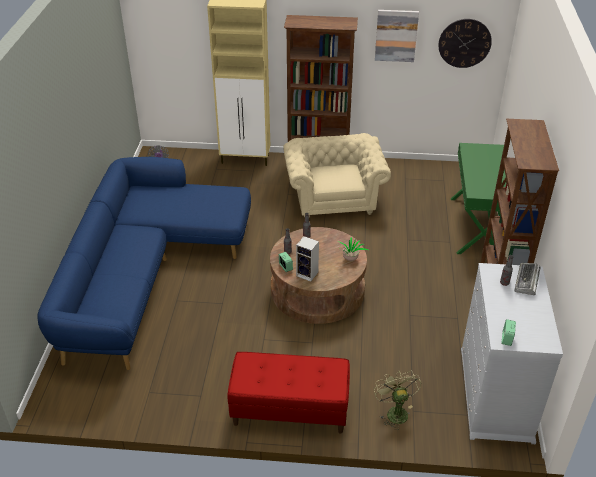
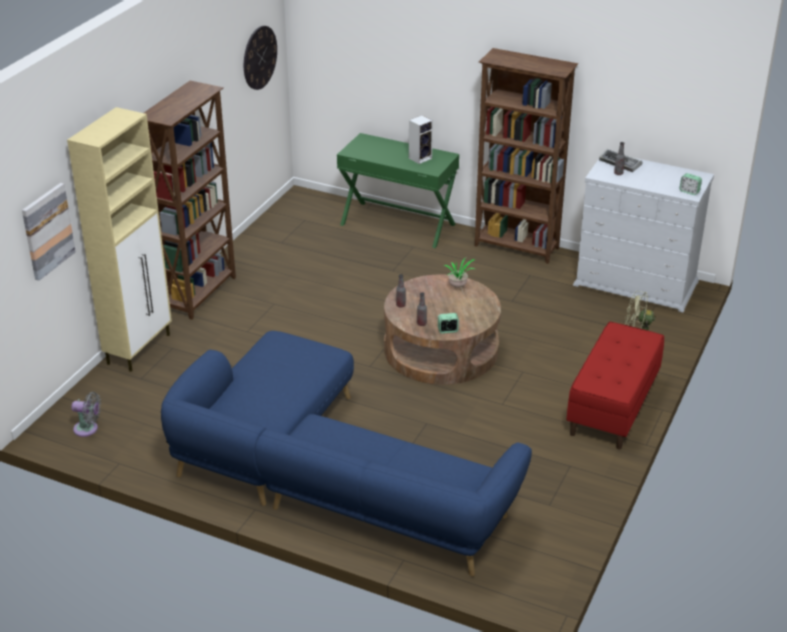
camera: 70 degrees left, 5 degrees down
(308, 274) = (468, 318): speaker -> speaker (420, 158)
(334, 198) = (281, 299): beige armchair -> none
(396, 35) = (215, 83): picture -> picture (47, 231)

